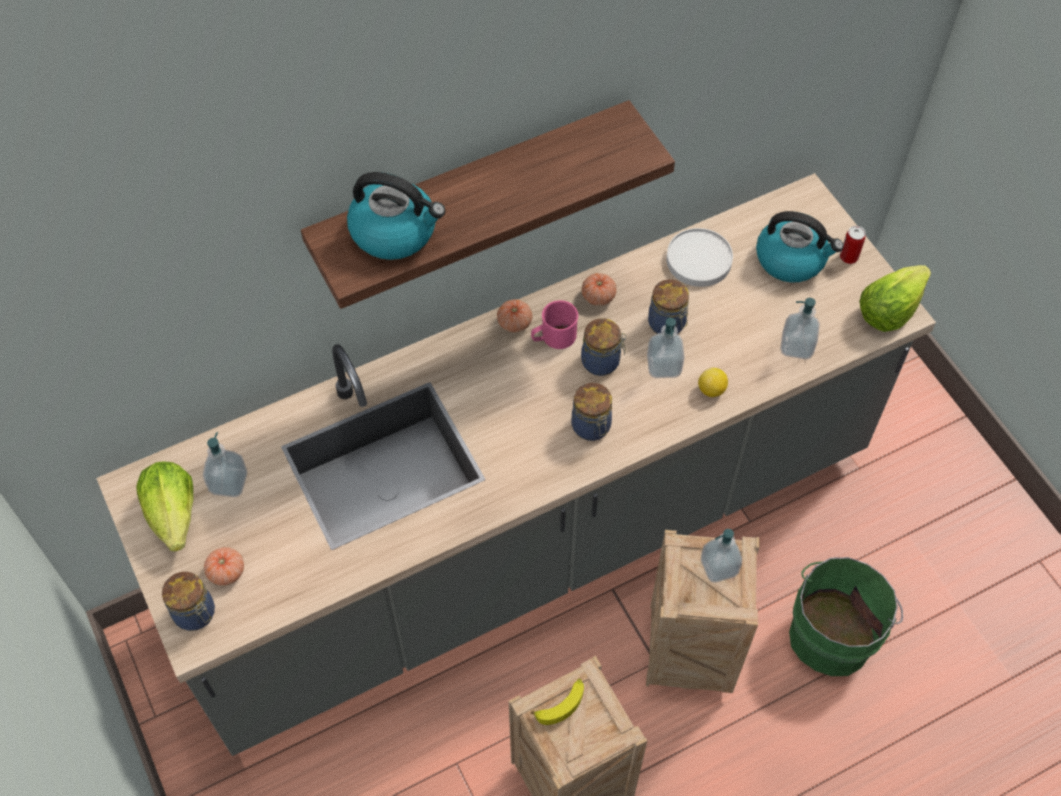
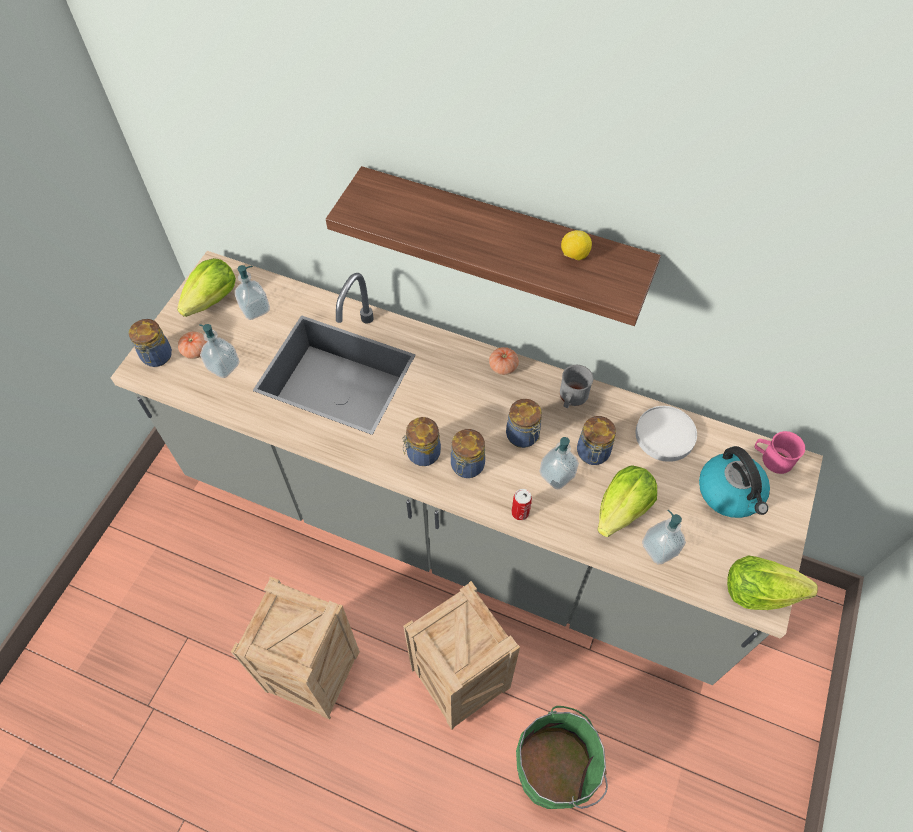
camera: 50 degrees right, 0 degrees up
(395, 231) = (406, 210): kettle -> none
(545, 453) = (422, 454): none -> jar
(553, 337) = (514, 395): pink mug -> pink mug (772, 458)
(561, 703) = (291, 609): banana -> none
(598, 296) = (571, 398): tomato -> grey mug
(711, 390) = (567, 518): lemon -> lemon (574, 255)
(719, 567) = (473, 636): soap dispenser -> soap dispenser (223, 366)
(739, 344) = (622, 509): none -> lettuce
(848, 257) = (775, 530): can -> can (520, 512)

